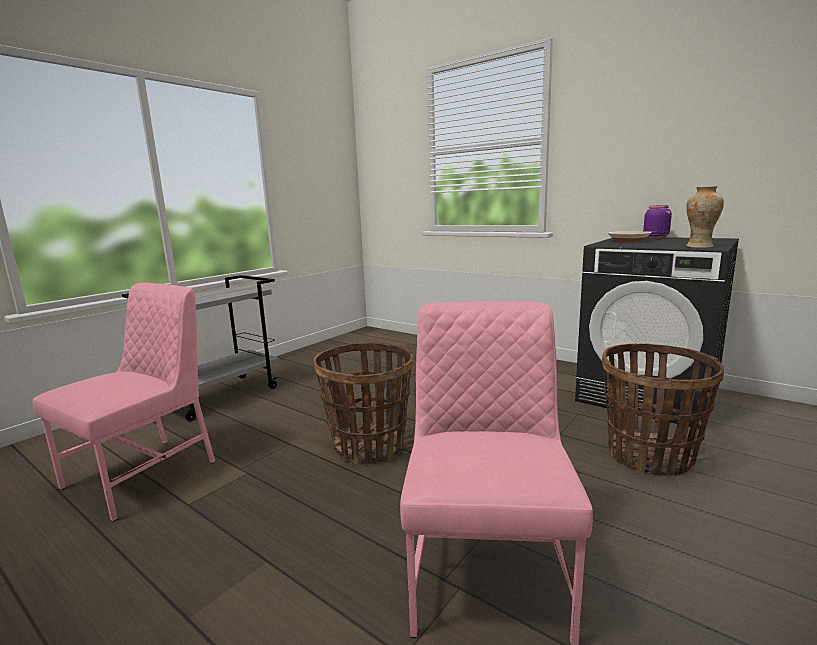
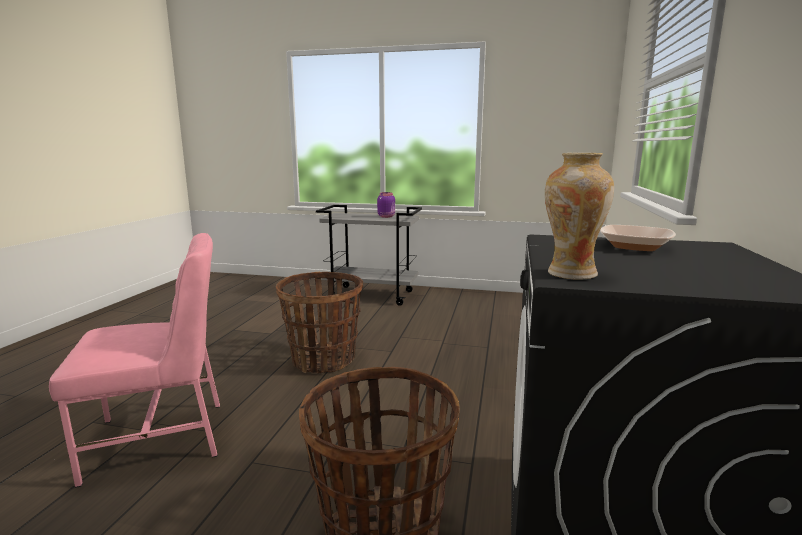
camera: 65 degrees right, 0 degrees up
(144, 474) = (262, 310): pink chair -> none
(655, 238) = (732, 257): purple jar -> purple jar (386, 216)

